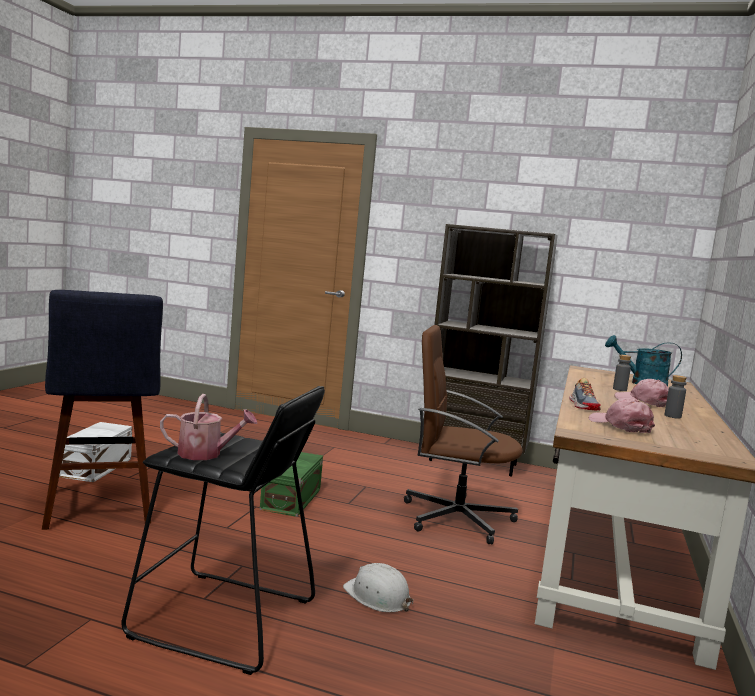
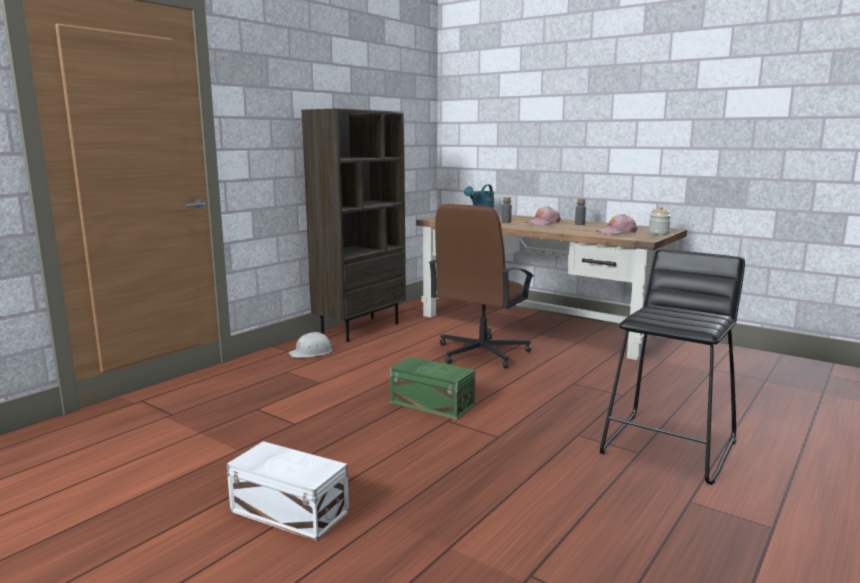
camera: 70 degrees left, 5 degrees up
(98, 510) = (447, 505): blue stool -> none
(206, 454) = (700, 320): watering can -> none
(377, 596) = (616, 394): white hard hat -> white hard hat (312, 352)
(583, 405) = (567, 231): shoe -> none
(661, 446) = (658, 233): none -> jar

